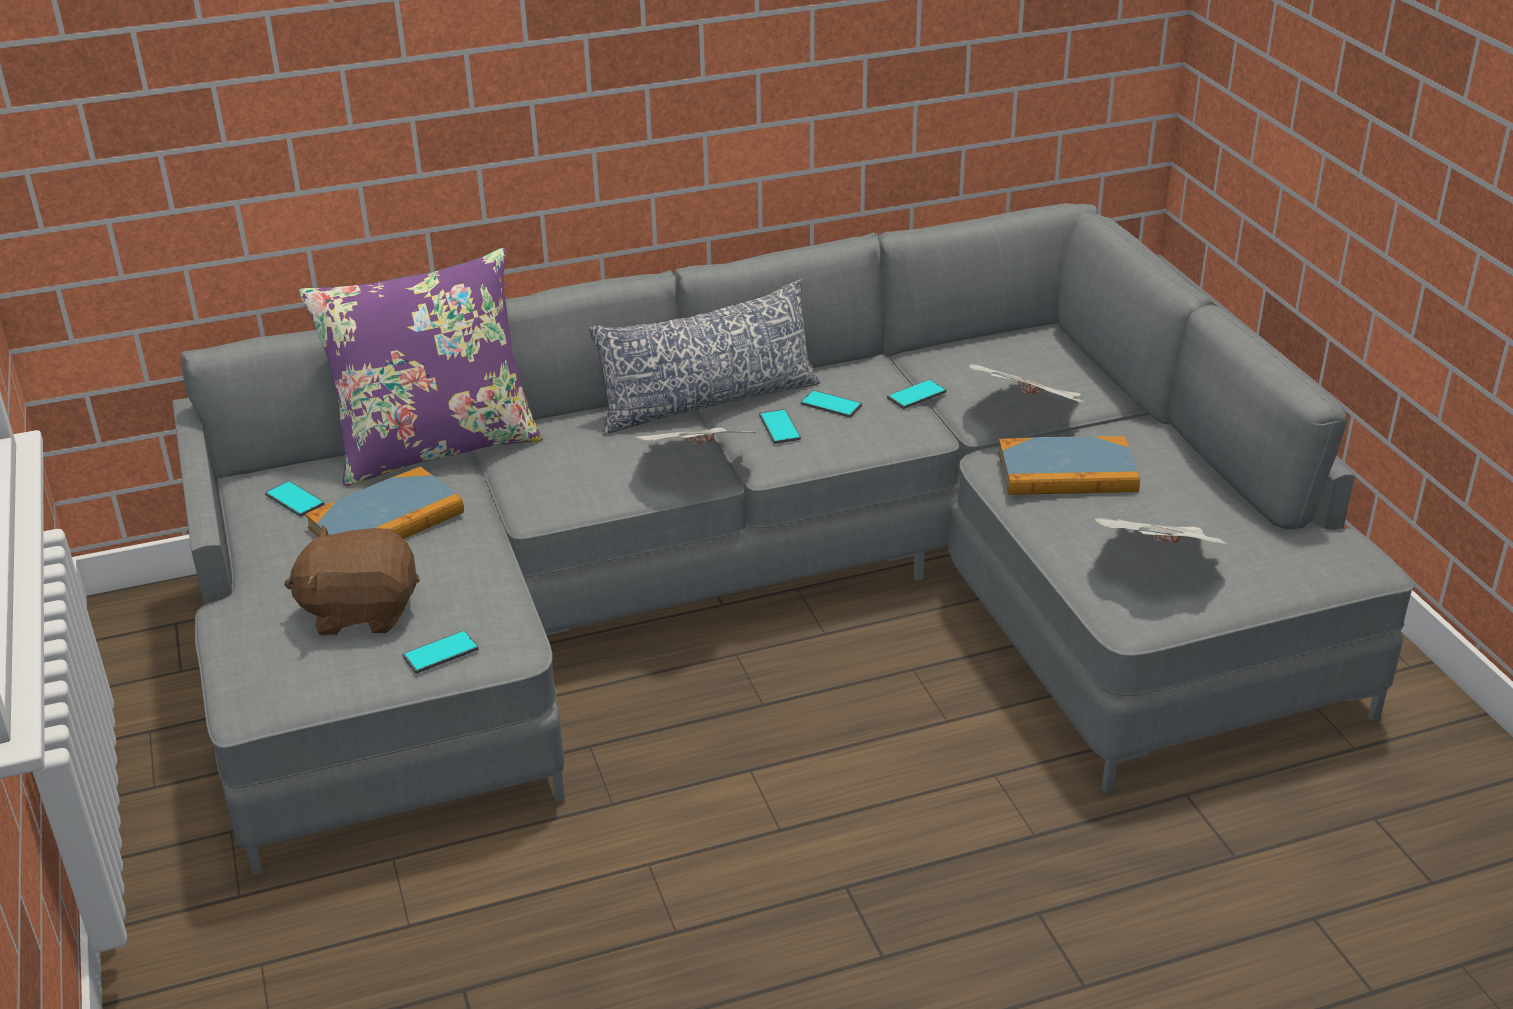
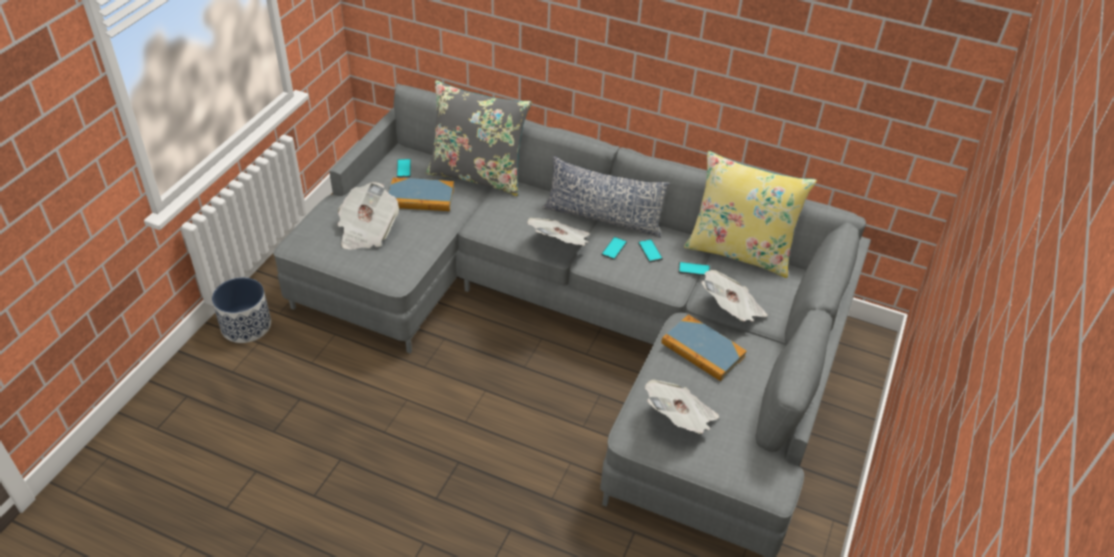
camera: 40 degrees right, 10 degrees up
(199, 955) = (246, 325): none -> planter
(361, 611) = (367, 231): brown plush toy -> newspaper
(435, 447) = (477, 175): purple pillow -> grey pillow
(440, 653) = (369, 266): phone -> none
(938, 347) = (739, 251): none -> yellow pillow

